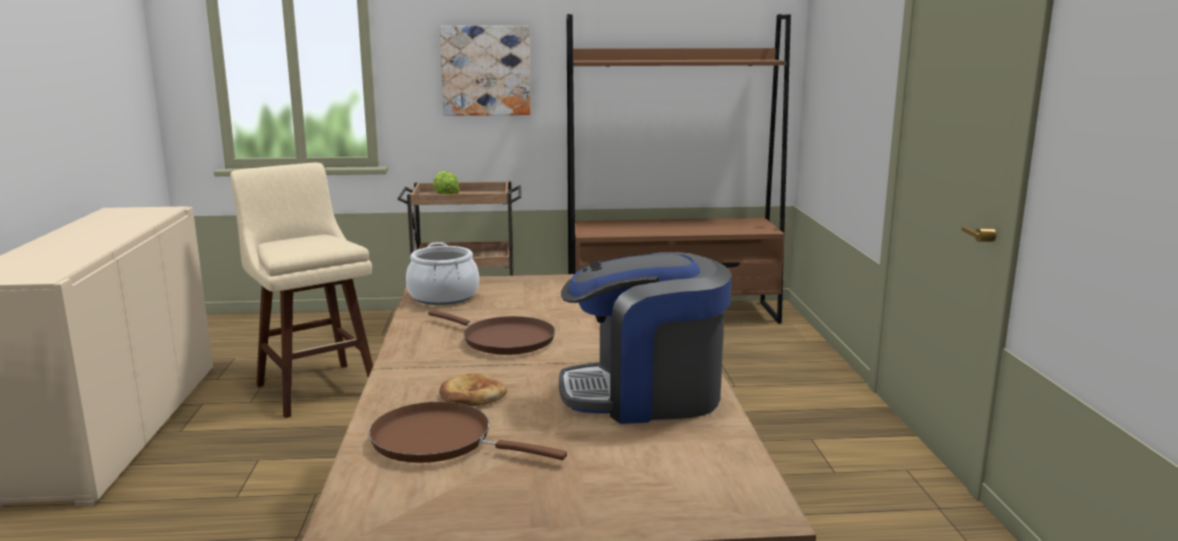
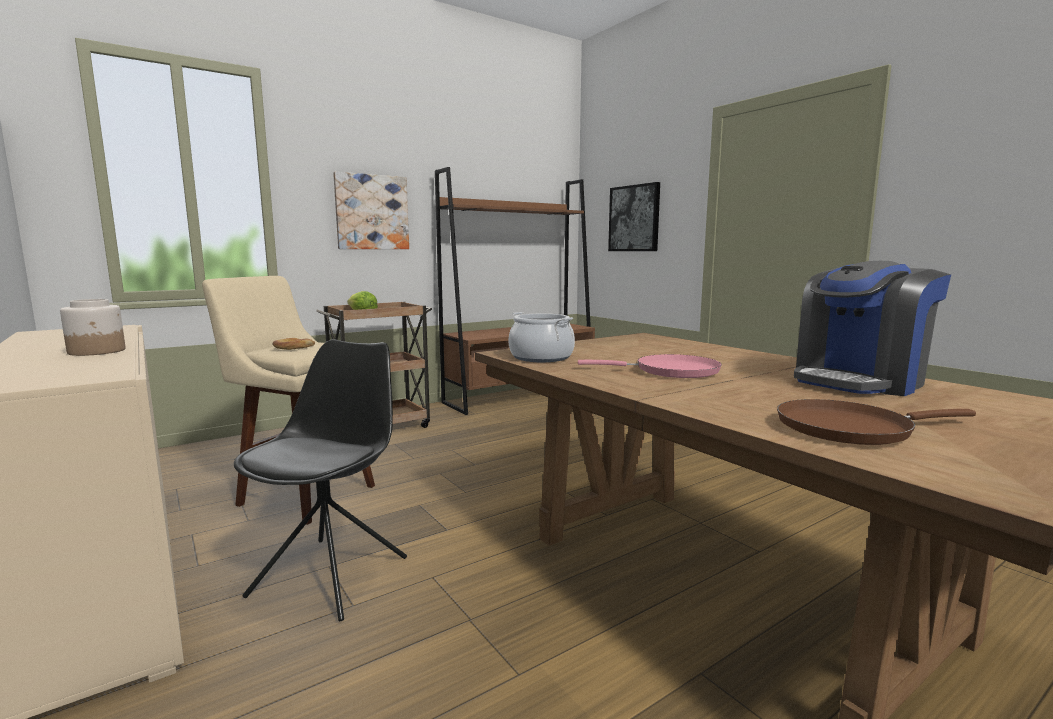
camera: 30 degrees left, 5 degrees down
(94, 245) = (97, 351): none -> jar
(251, 467) = (332, 575): none -> black chair
(471, 396) = (766, 400): bread -> bread (293, 347)
(503, 340) = (670, 371): brown frying pan -> pink frying pan
(842, 79) = (634, 218): none -> picture

